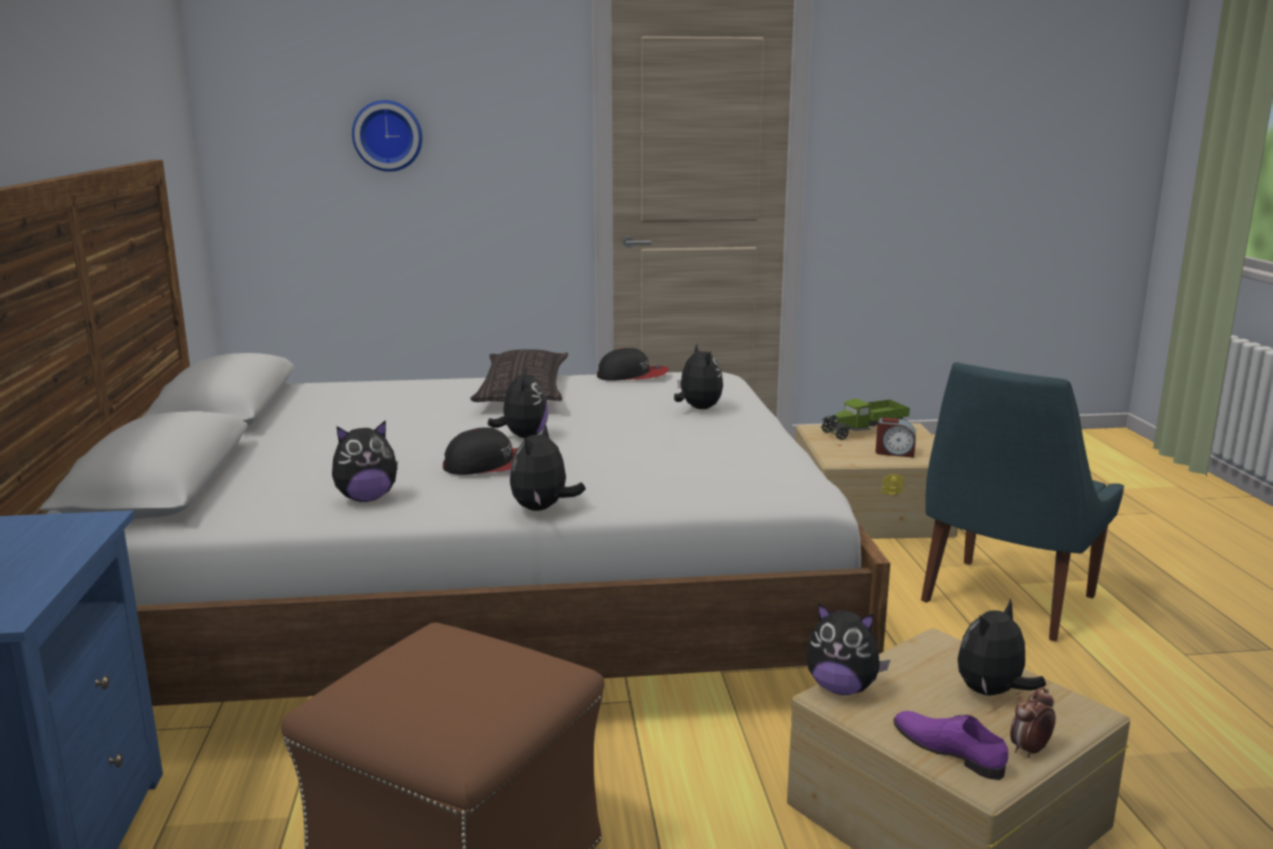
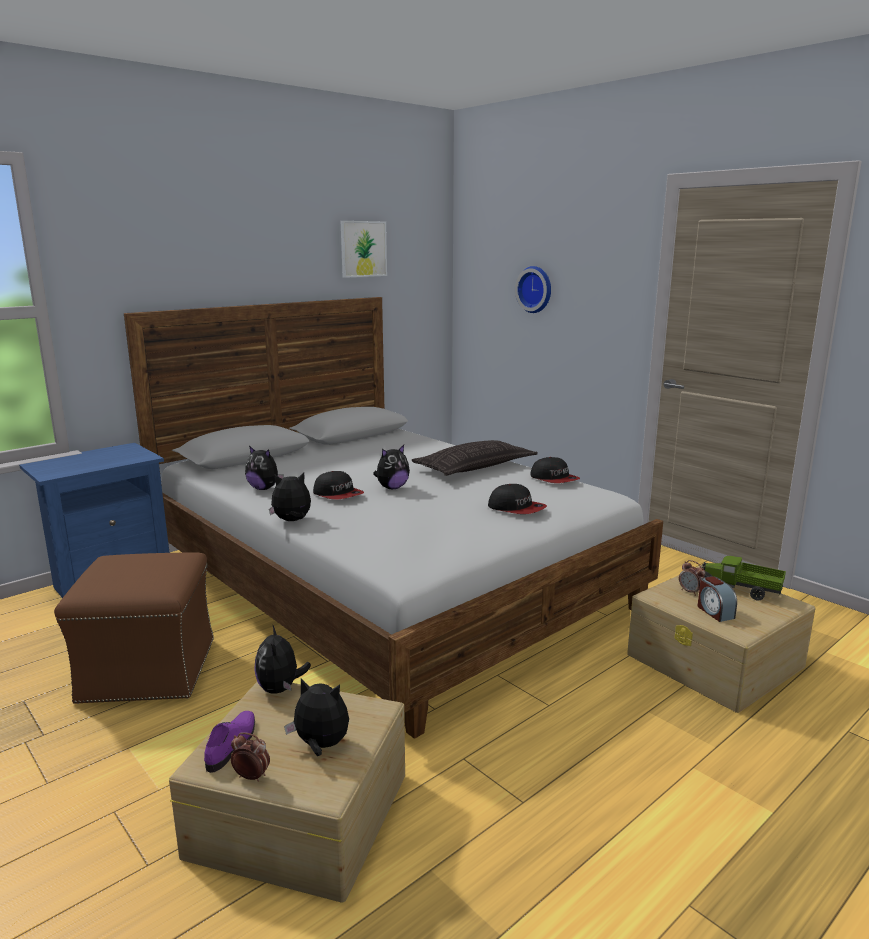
camera: 55 degrees right, 0 degrees up
(122, 70) = (363, 249): none -> picture
(698, 408) = (517, 508): plush toy -> cap
(847, 447) = (690, 592): none -> alarm clock
(1004, 601) = (646, 768): blue chair -> none

